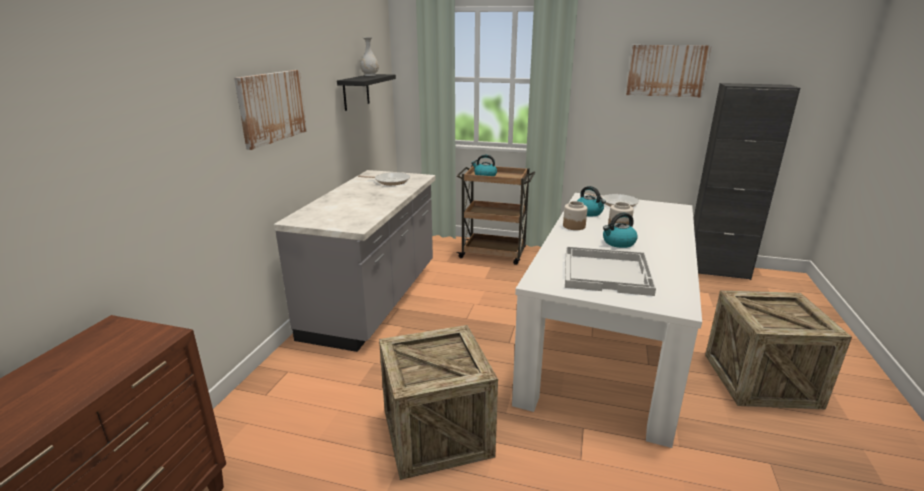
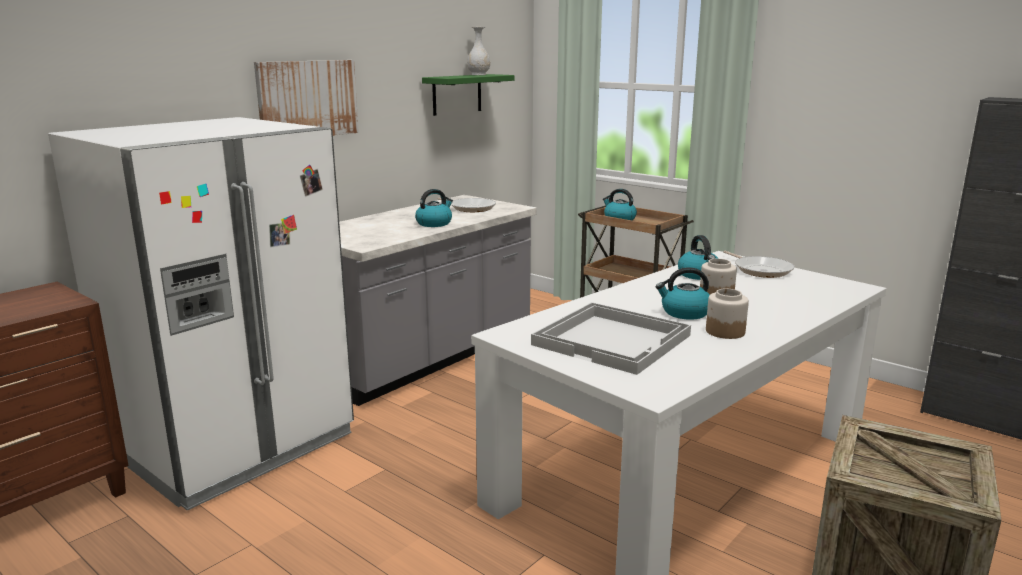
camera: 25 degrees right, 5 degrees down
(285, 412) = (235, 444): none -> white fridge
(356, 92) = (457, 94): black shelf -> green shelf
(382, 198) = (434, 223): none -> kettle
(436, 433) = (364, 507): crate -> none
(573, 226) = (651, 286): jar -> jar (725, 331)
(666, 70) = (903, 76): picture -> none

